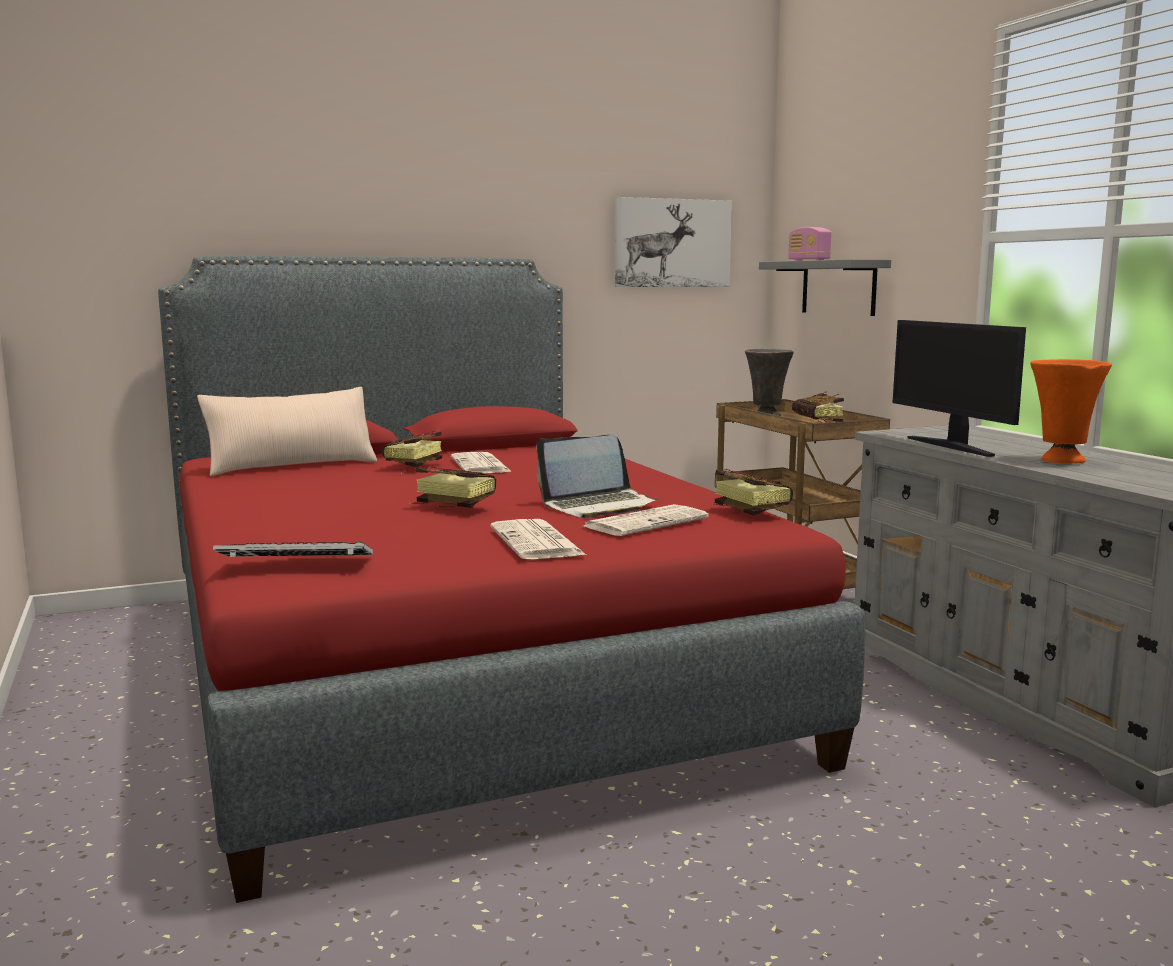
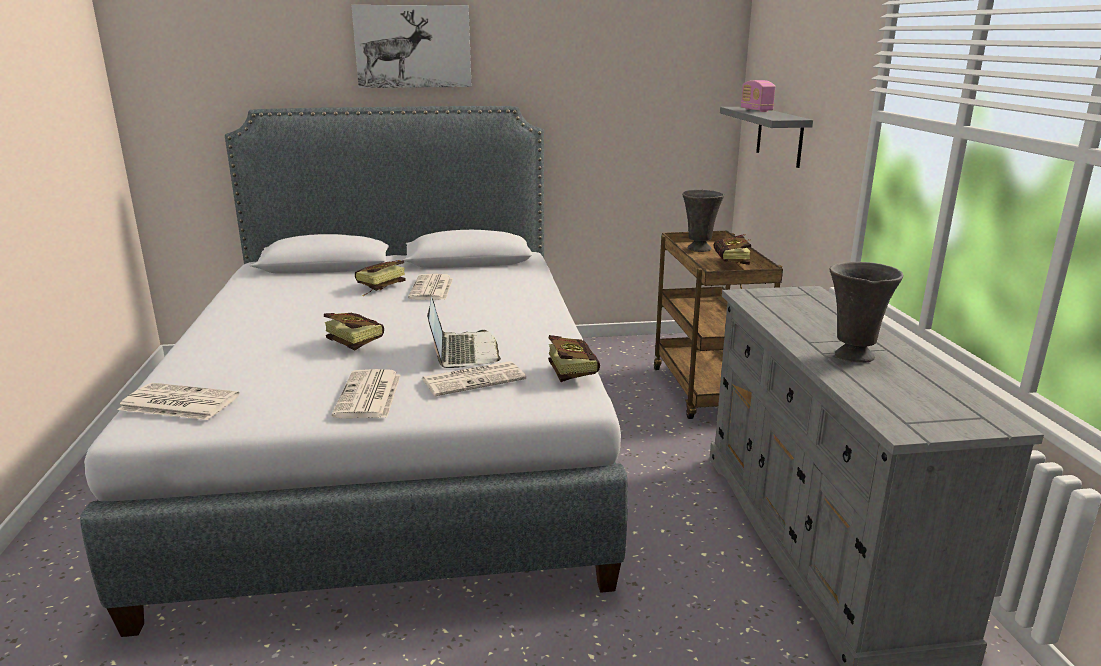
camera: 15 degrees right, 10 degrees up
(291, 465) = (300, 278): beige pillow -> none
(295, 562) = (177, 403): keyboard -> newspaper
(451, 670) = (394, 444): red bed -> grey bed
(599, 506) = (463, 352): laptop -> laptop turned 90 degrees counterclockwise
(672, 243) = (648, 88): picture -> picture (413, 46)
(952, 446) = (779, 322): monitor -> none
(1061, 461) = (852, 356): orange vase -> grey vase

